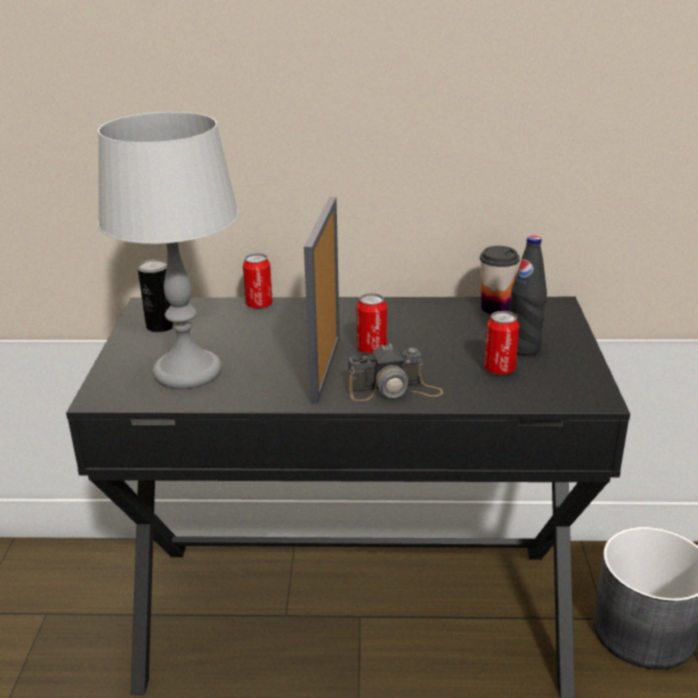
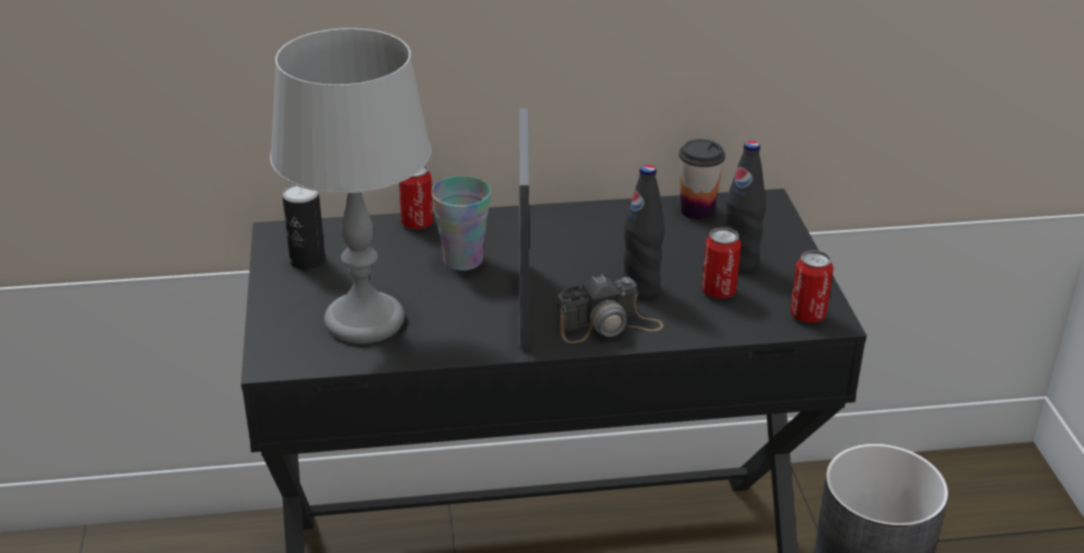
camera: 10 degrees left, 5 degrees up
(286, 333) = (463, 260): none -> cup
(371, 349) = (569, 276): can -> can (807, 315)
(430, 363) = (640, 289): none -> black bottle

